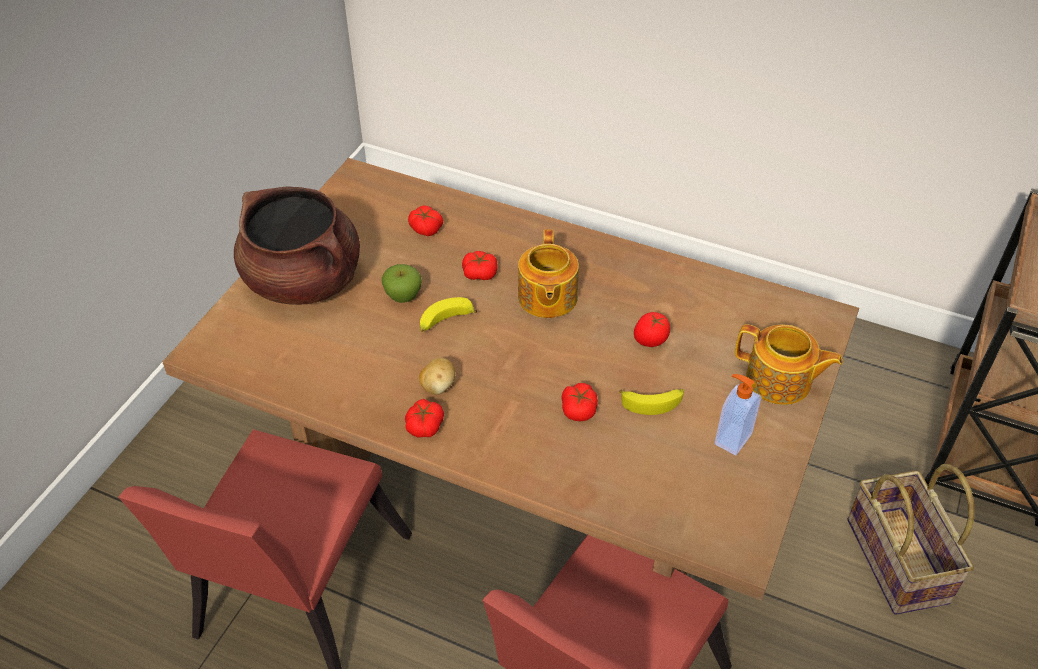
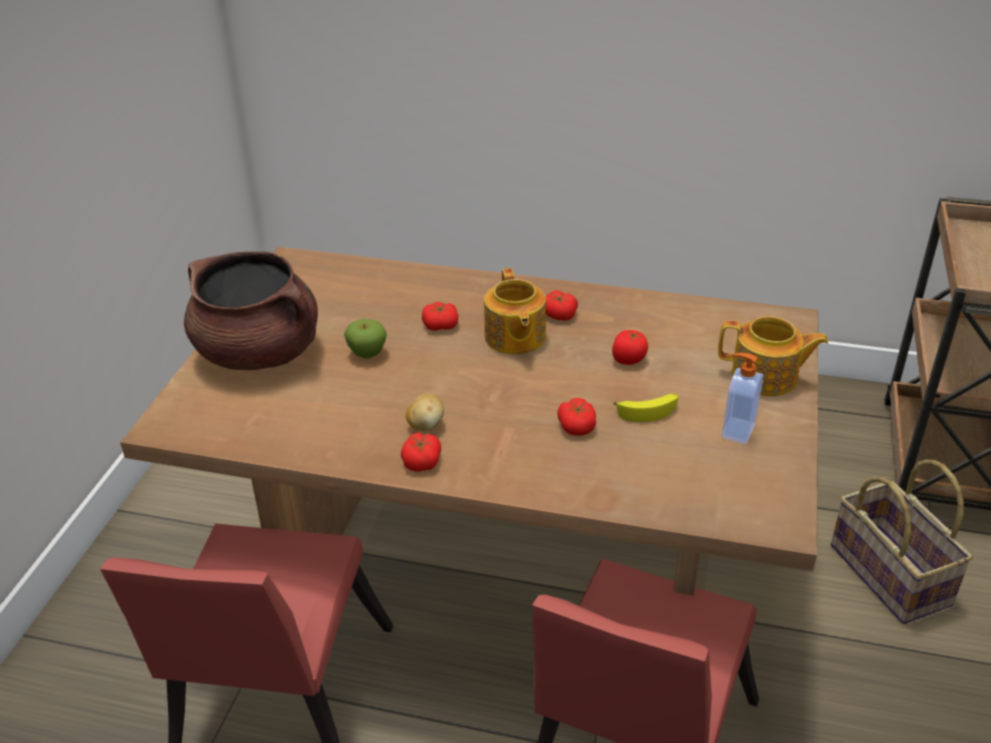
camera: 10 degrees left, 10 degrees down
(426, 228) = (374, 295): tomato -> tomato (559, 314)
(445, 322) = (417, 369): banana -> none

